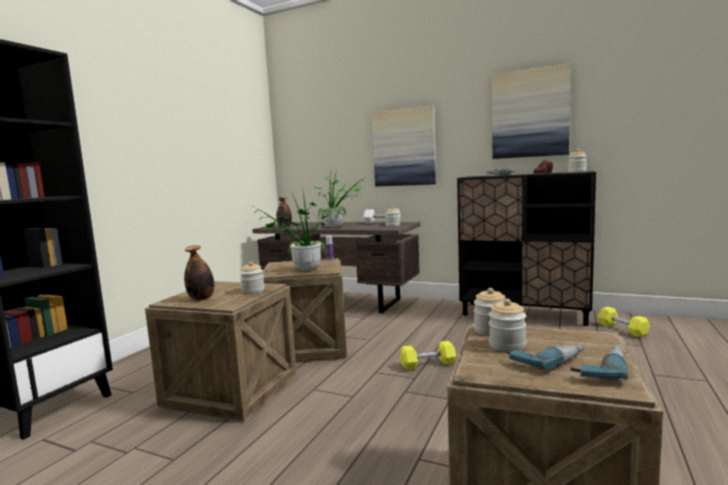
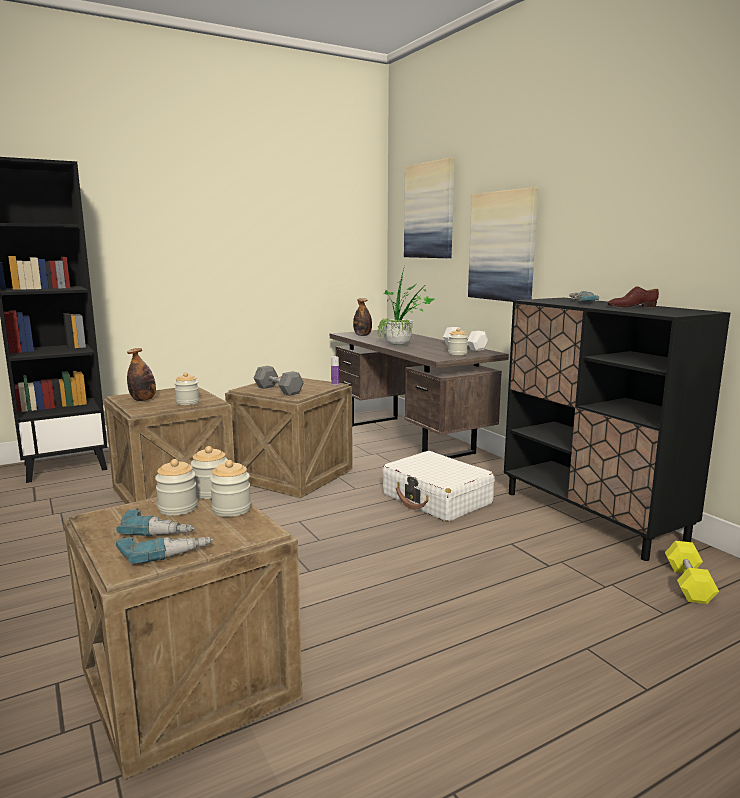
camera: 35 degrees right, 5 degrees up
(301, 270) = (278, 390): potted plant -> grey dumbbell
(428, 364) = (357, 532): yellow dumbbell -> none
(432, 330) = (437, 499): none -> white suitcase
(530, 114) = (654, 205): picture -> picture (429, 211)
(577, 172) = (676, 312): jar -> jar (231, 509)

